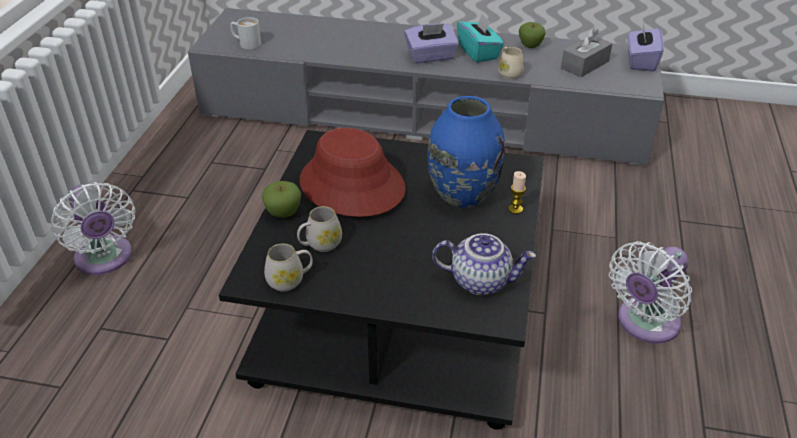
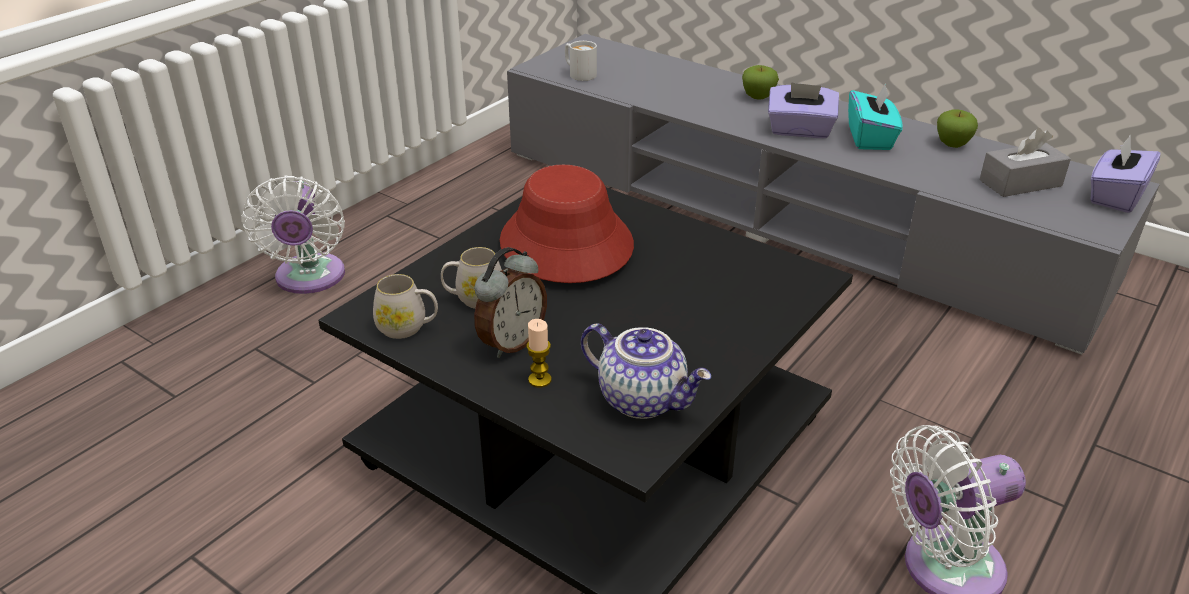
camera: 25 degrees right, 5 degrees down
(283, 213) = (460, 254): apple -> apple (758, 97)
(369, 268) = (511, 342): none -> alarm clock
(462, 195) = (699, 291): blue vase -> none
(508, 73) = (896, 170): beige mug -> none
(515, 209) = (760, 327): candle -> candle (539, 380)

